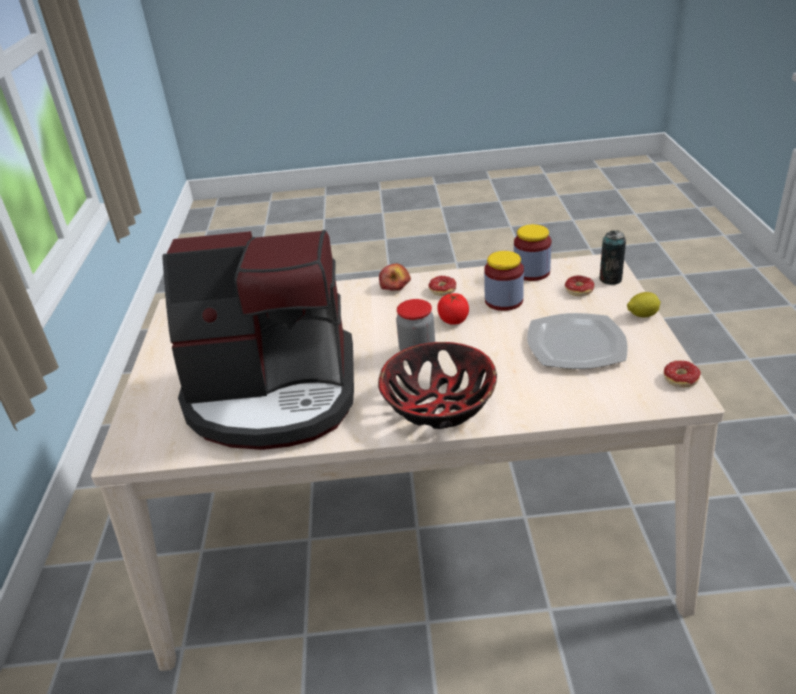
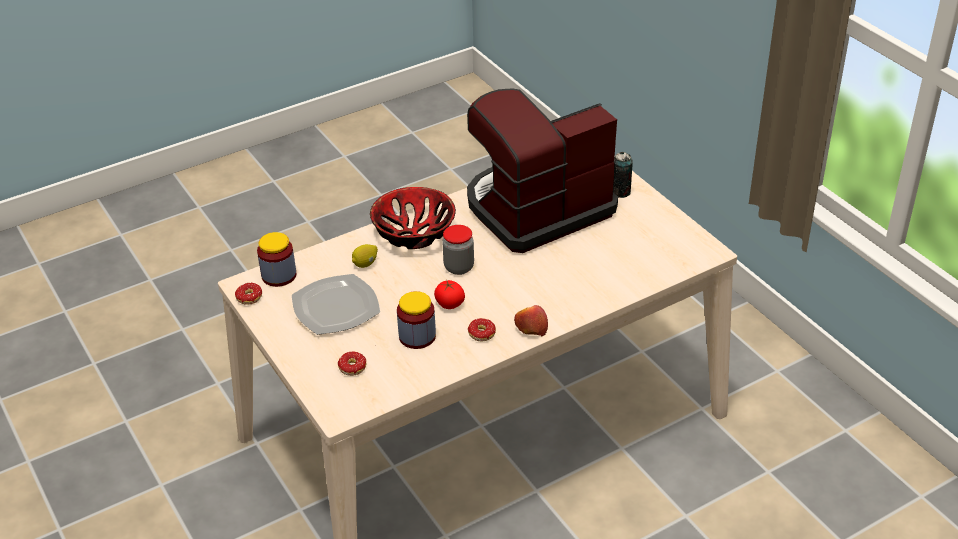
camera: 150 degrees right, 5 degrees up
(531, 272) = (408, 380): jar -> jar (279, 275)
(610, 279) = (326, 391): can -> can (621, 192)
(642, 315) = (288, 352): lemon -> lemon (365, 264)

